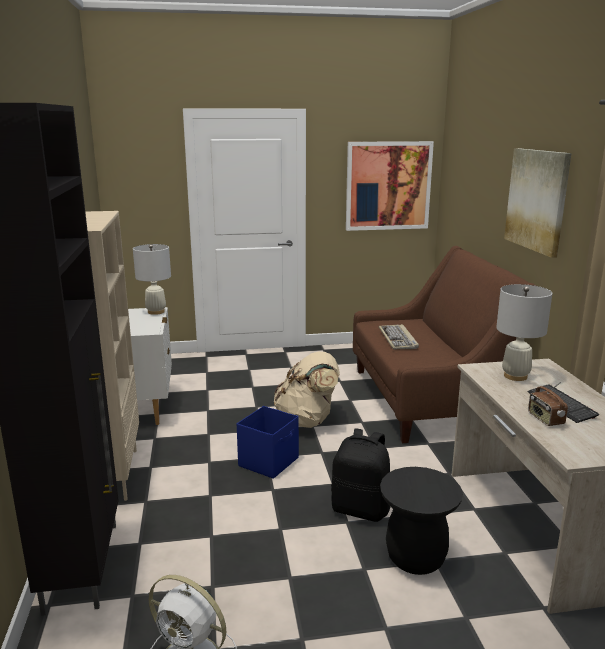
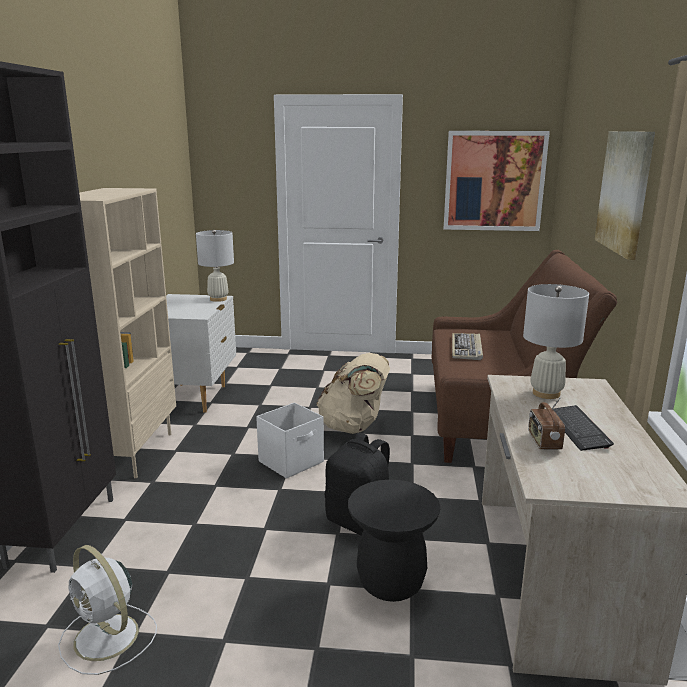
camera: 15 degrees right, 0 degrees up
(269, 462) = (292, 461): blue storage box -> white storage box

